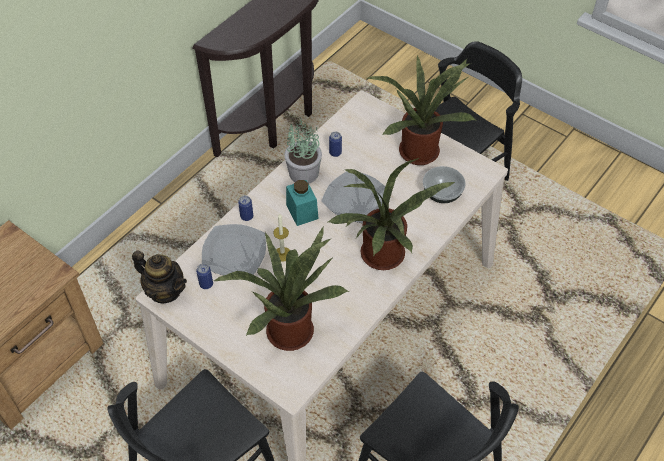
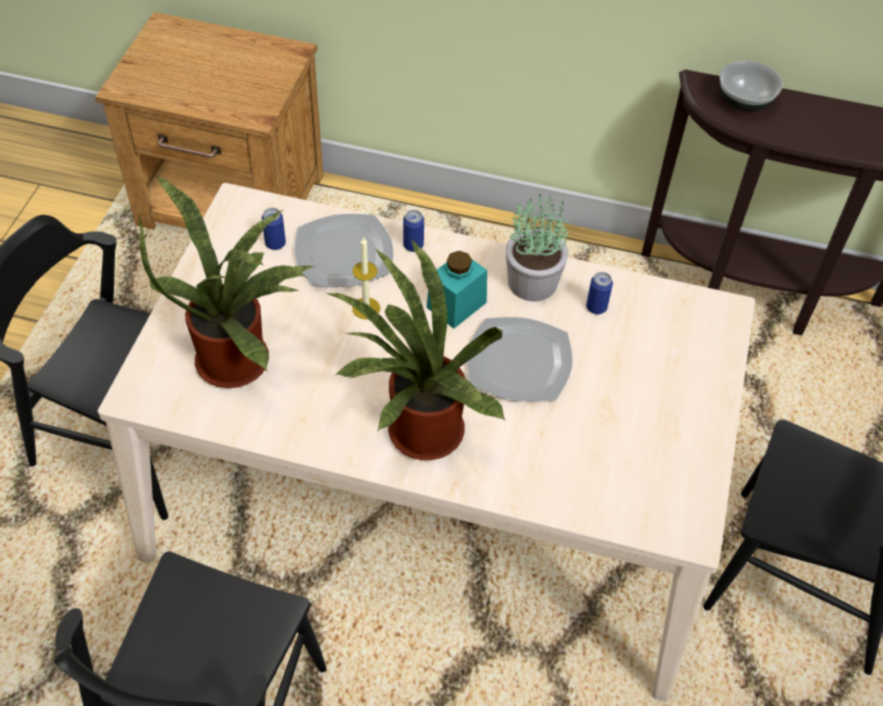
camera: 65 degrees right, 0 degrees up
(165, 291) = (246, 207): teapot -> none
(419, 149) = (677, 416): potted plant -> none
(441, 194) = (596, 478): bowl -> bowl (743, 101)

